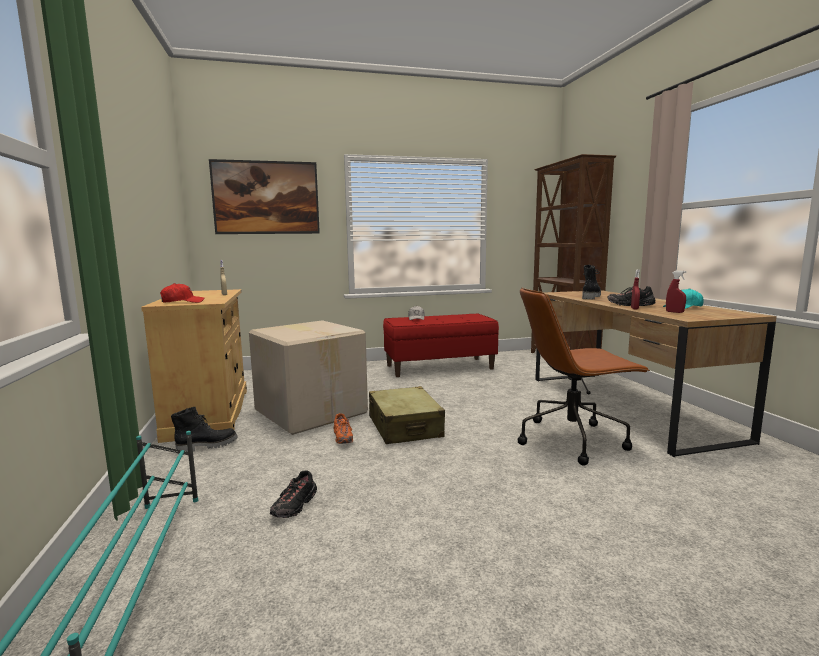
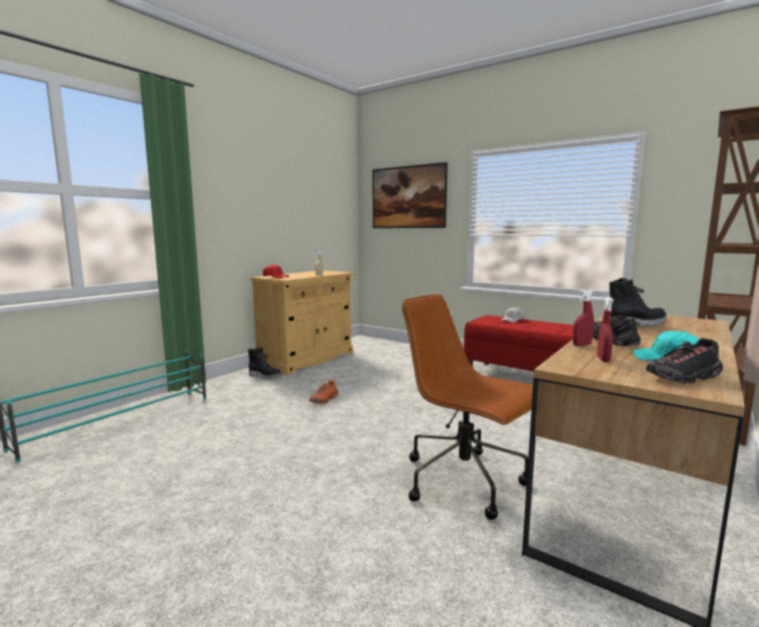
camera: 50 degrees right, 0 degrees up
(295, 506) = (221, 421): black shoe -> black shoe (684, 377)
(311, 411) = (352, 377): cardboard box -> none
(405, 427) = (373, 410): beige suitcase -> none

